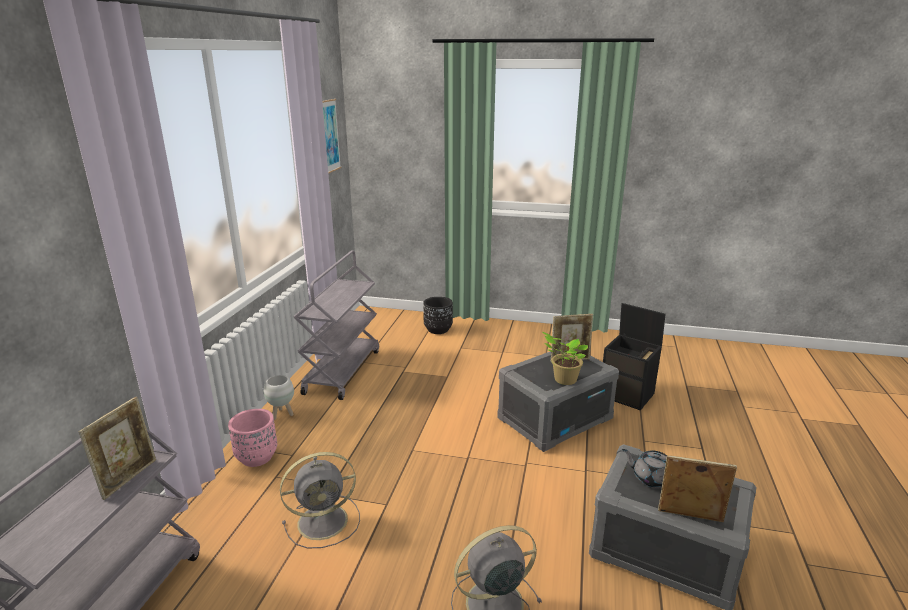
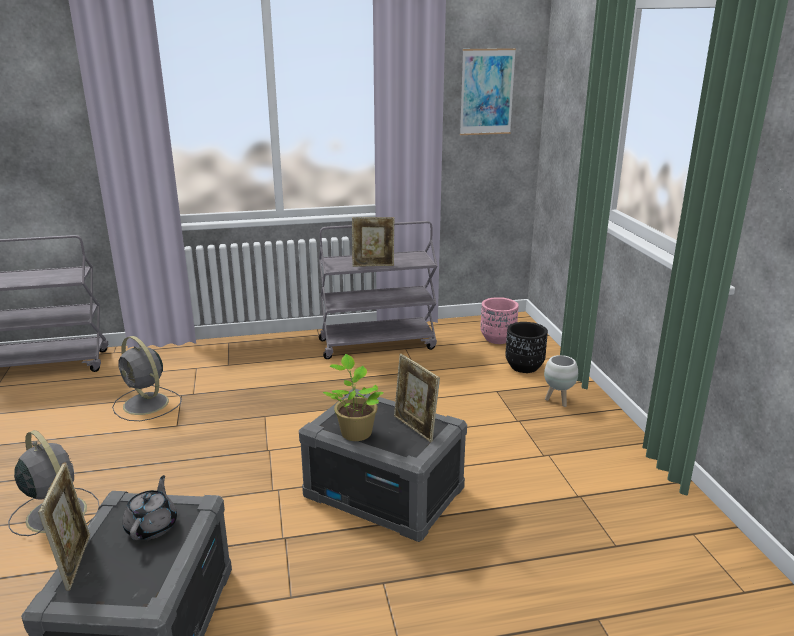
camera: 65 degrees right, 0 degrees up
(129, 478) = (52, 280): picture frame -> picture frame (373, 265)
(257, 457) = (218, 352): pink planter -> pink planter (498, 339)
(281, 415) = (283, 342): white planter -> white planter (558, 401)
(627, 395) = (502, 550): black storage box -> none

